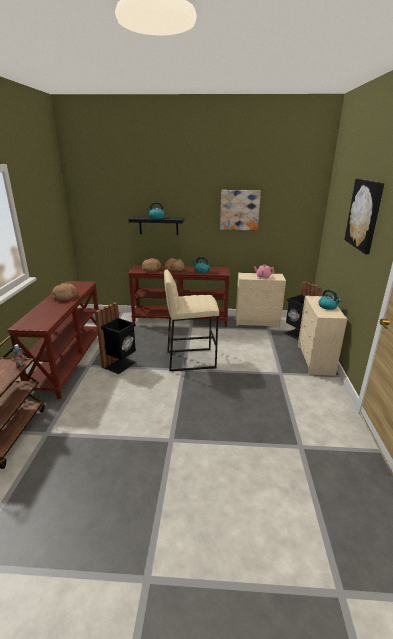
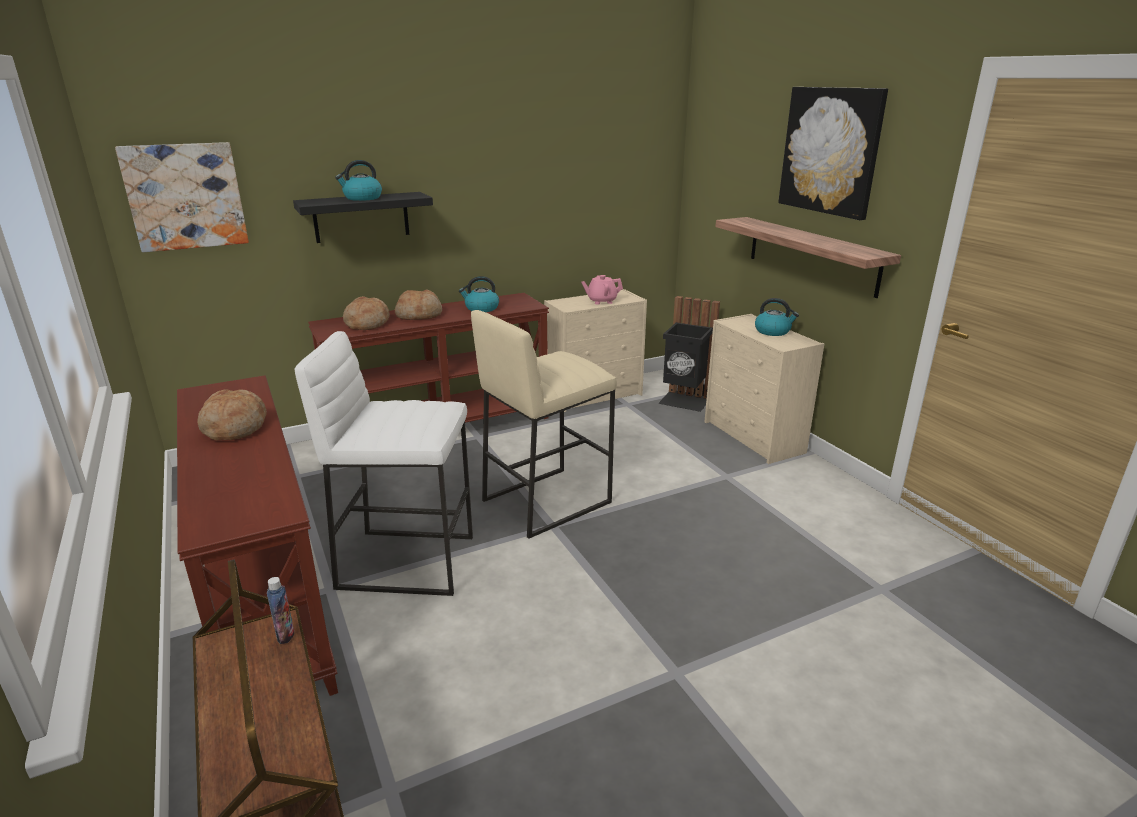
camera: 30 degrees left, 0 degrees up
(120, 365) = (407, 561): black trash can -> white stool
(239, 210) = (535, 167): picture -> picture (185, 196)
(352, 269) = (811, 255): none -> shelf

